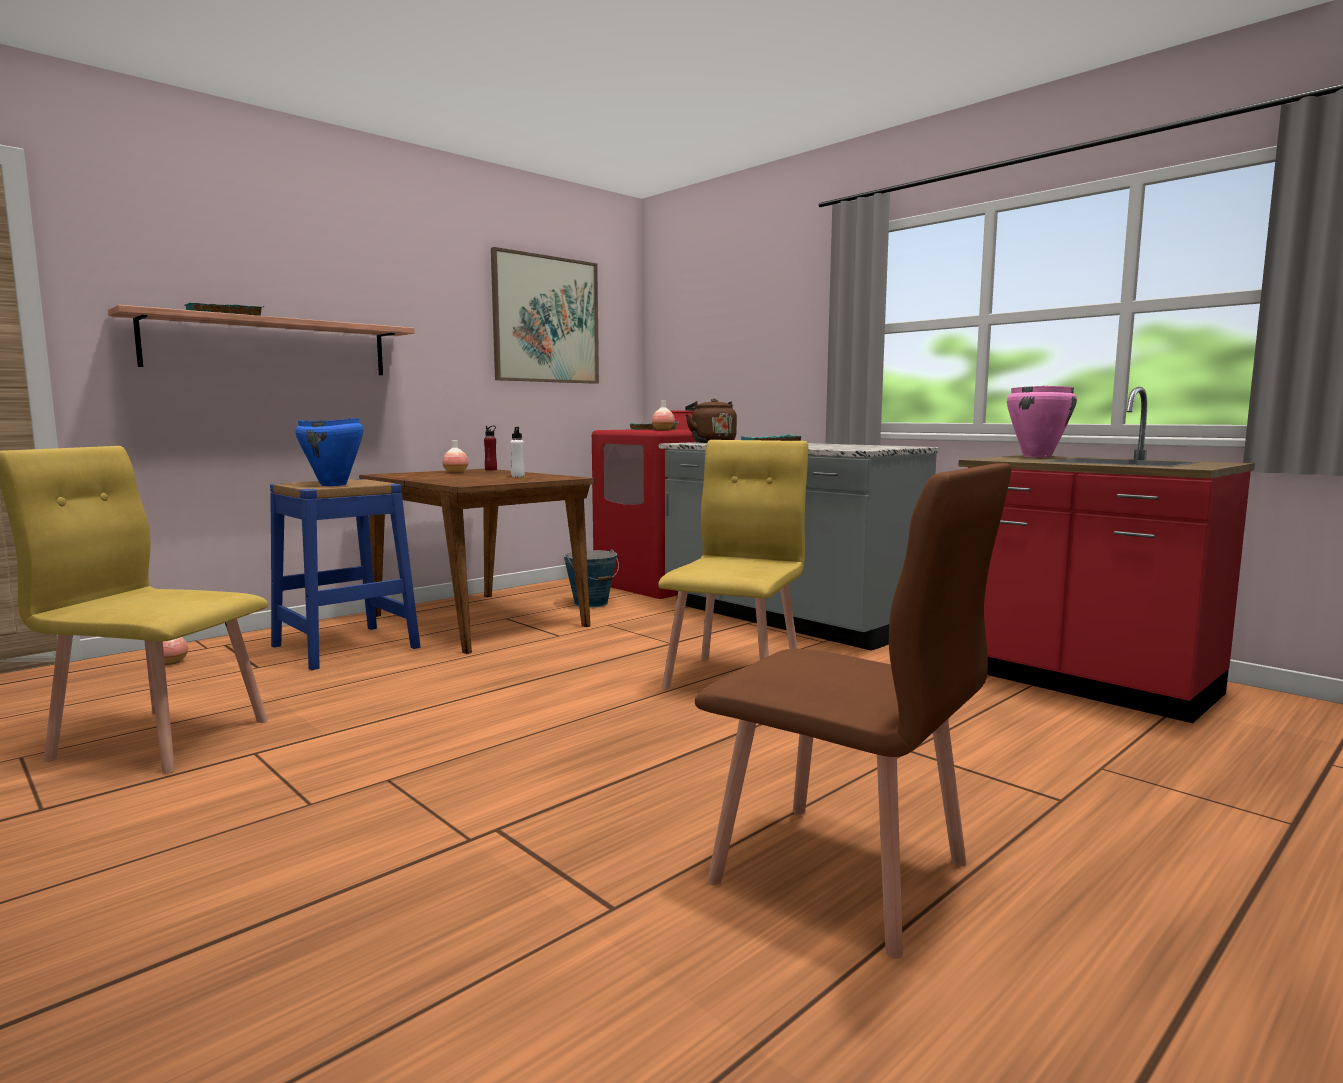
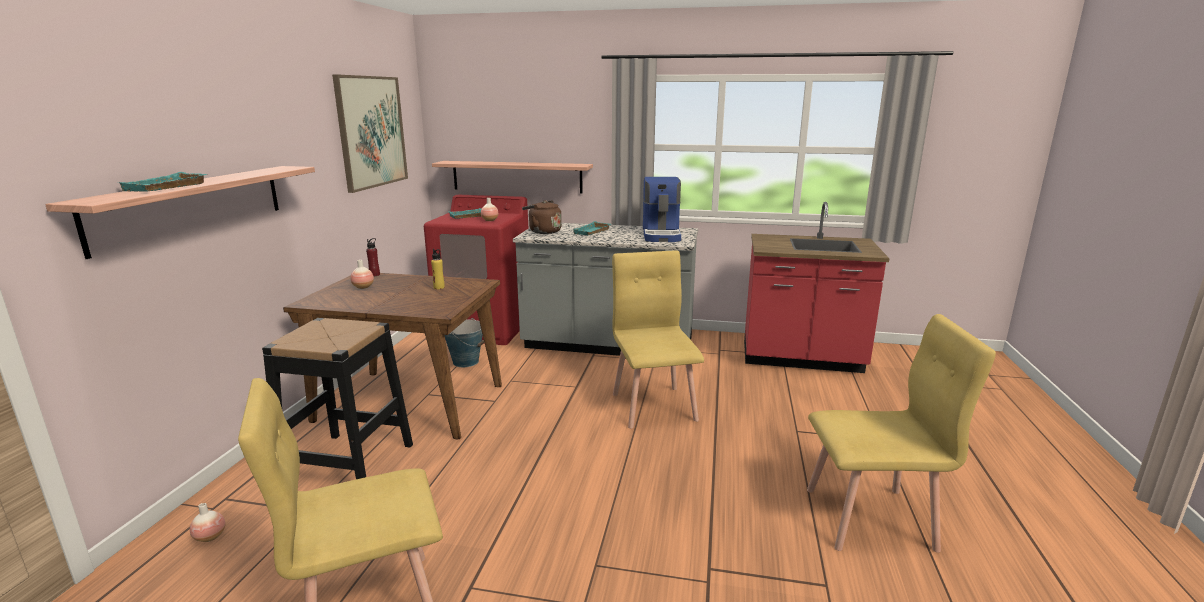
camera: 35 degrees left, 10 degrees up
(333, 485) = (329, 336): blue cooking pot -> none
(345, 646) = (348, 463): blue stool -> black stool
(518, 476) = (439, 287): white bottle -> yellow bottle
(728, 385) = (516, 176): none -> shelf
(841, 874) = (870, 519): brown chair -> yellow chair
(857, 446) = (662, 235): none -> coffee machine
(1038, 456) = (770, 238): pink cooking pot -> none

